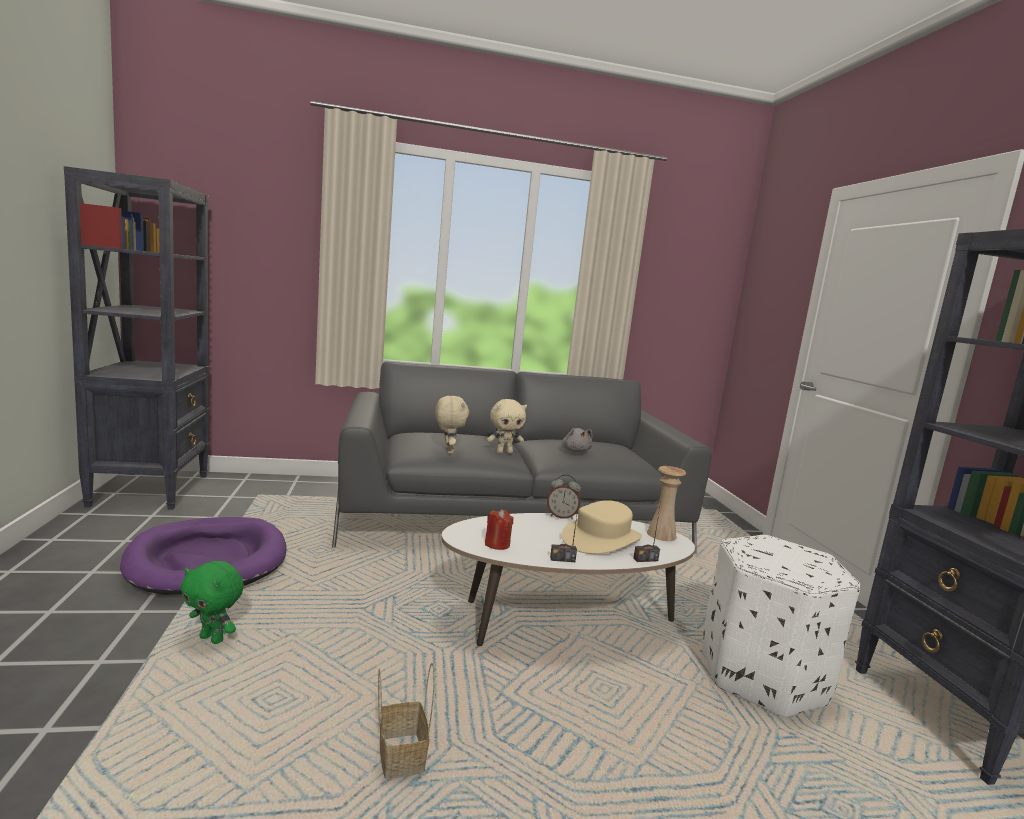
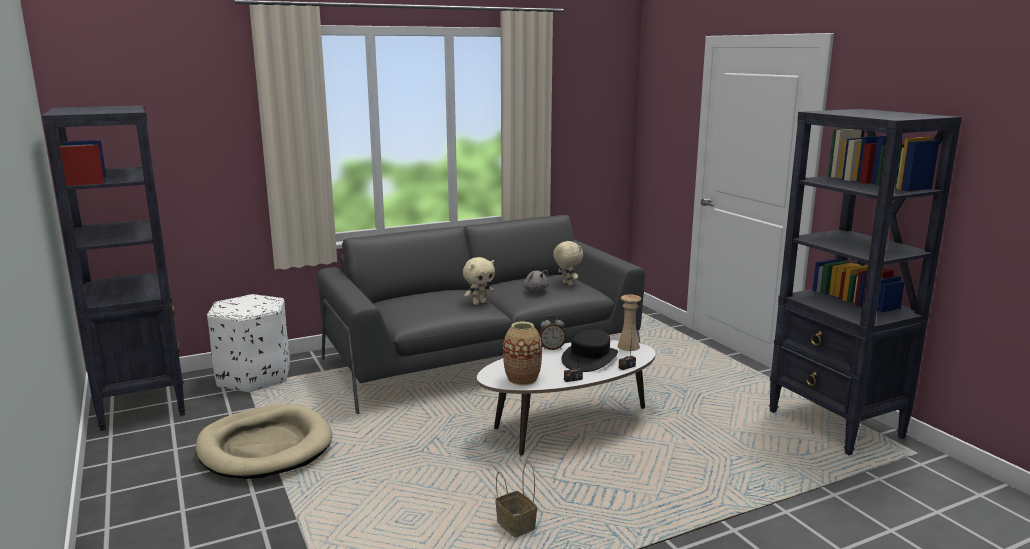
camera: 15 degrees left, 5 degrees up
(208, 560) = (265, 447): purple dog bed -> beige dog bed
(213, 639) = (329, 496): green plush toy -> none
(448, 451) = (436, 312): beige plush toy -> beige plush toy (567, 284)
(497, 544) = (522, 379): red candle -> vase
(602, 538) = (590, 359): beige hat -> black hat
(762, 675) = (713, 428): white ottoman -> white ottoman (254, 377)

